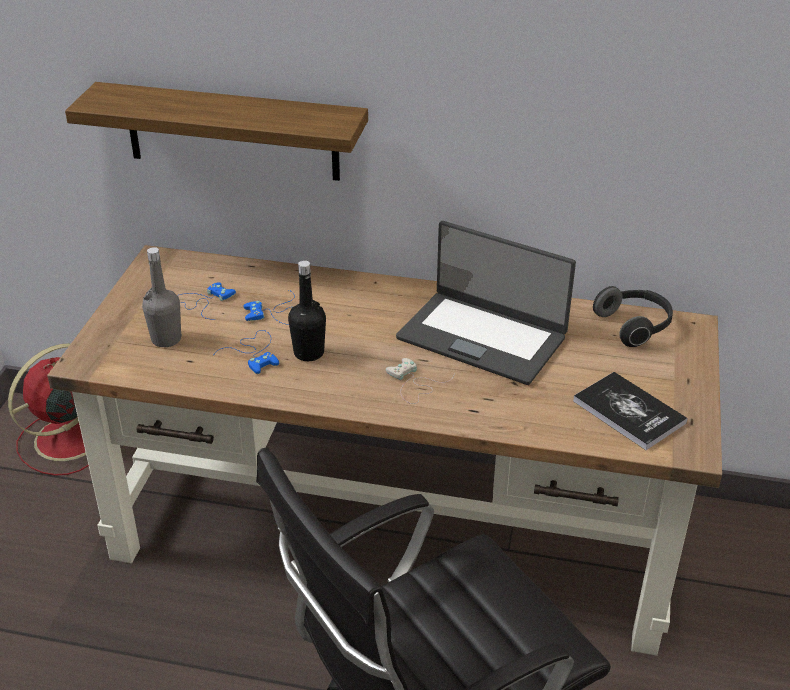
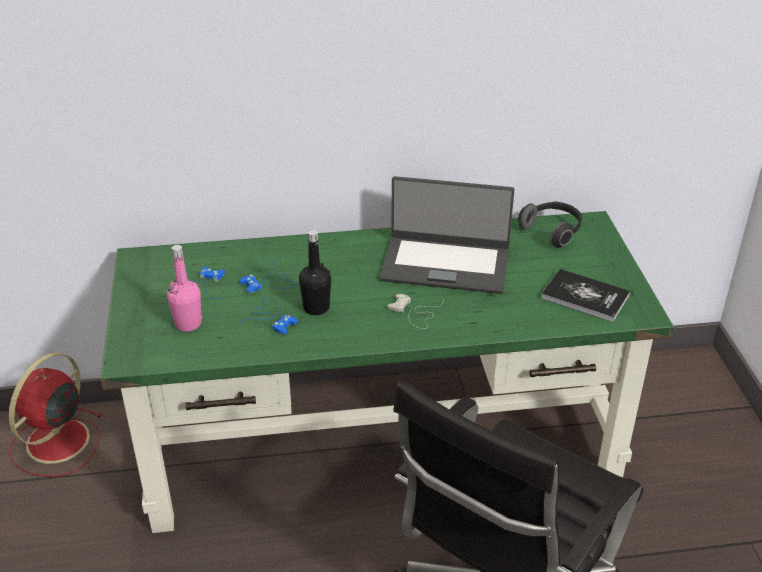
camera: 20 degrees left, 0 degrees up
(166, 339) = (188, 324): grey bottle -> pink bottle
(232, 132) = (195, 133): shelf -> none
(397, 529) = (382, 441): brown desk -> green desk

